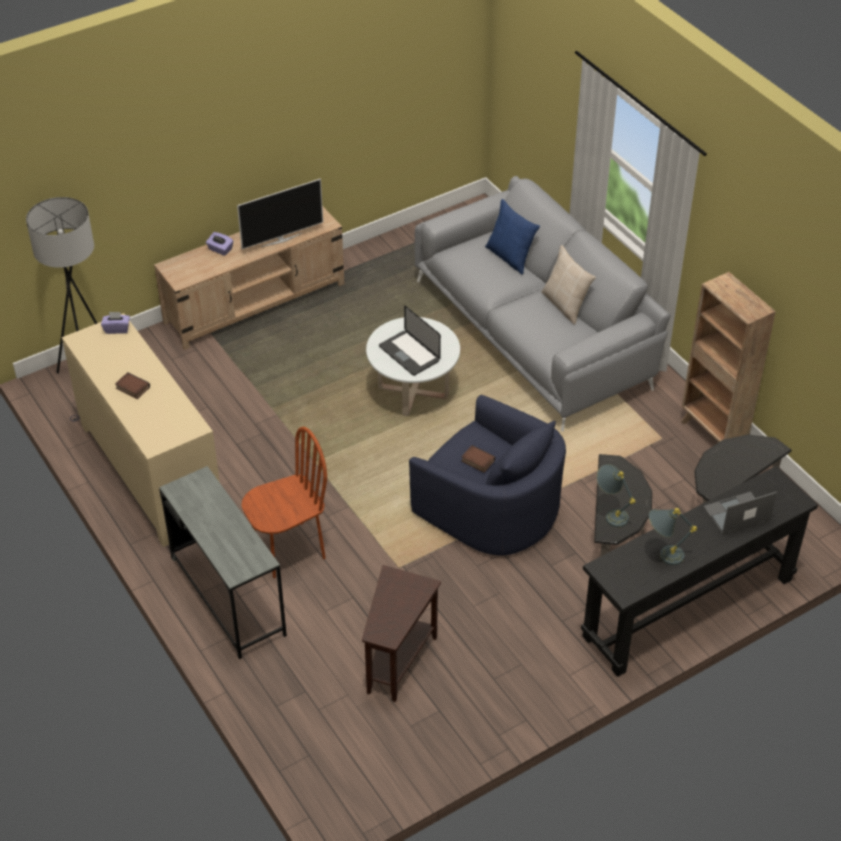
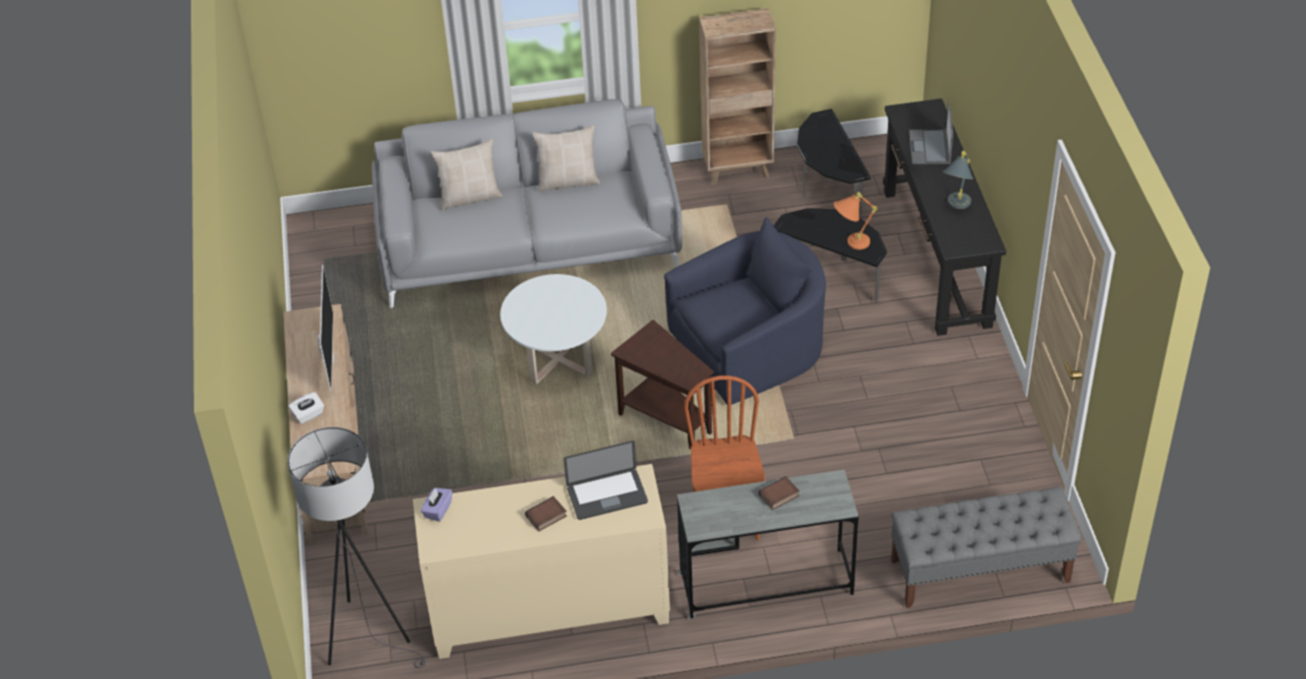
camera: 65 degrees left, 0 degrees up
(220, 249) = (308, 415): purple tissue box -> white tissue box
(302, 744) = (979, 571): none -> grey bench
(398, 659) = (907, 471): brown side table -> brown side table (665, 418)
(409, 354) = (561, 316): laptop -> laptop (607, 495)
(477, 461) = (741, 310): book -> book (779, 496)
(510, 257) = (470, 197): blue pillow -> beige pillow
(610, 513) = (850, 244): grey table lamp -> orange table lamp

